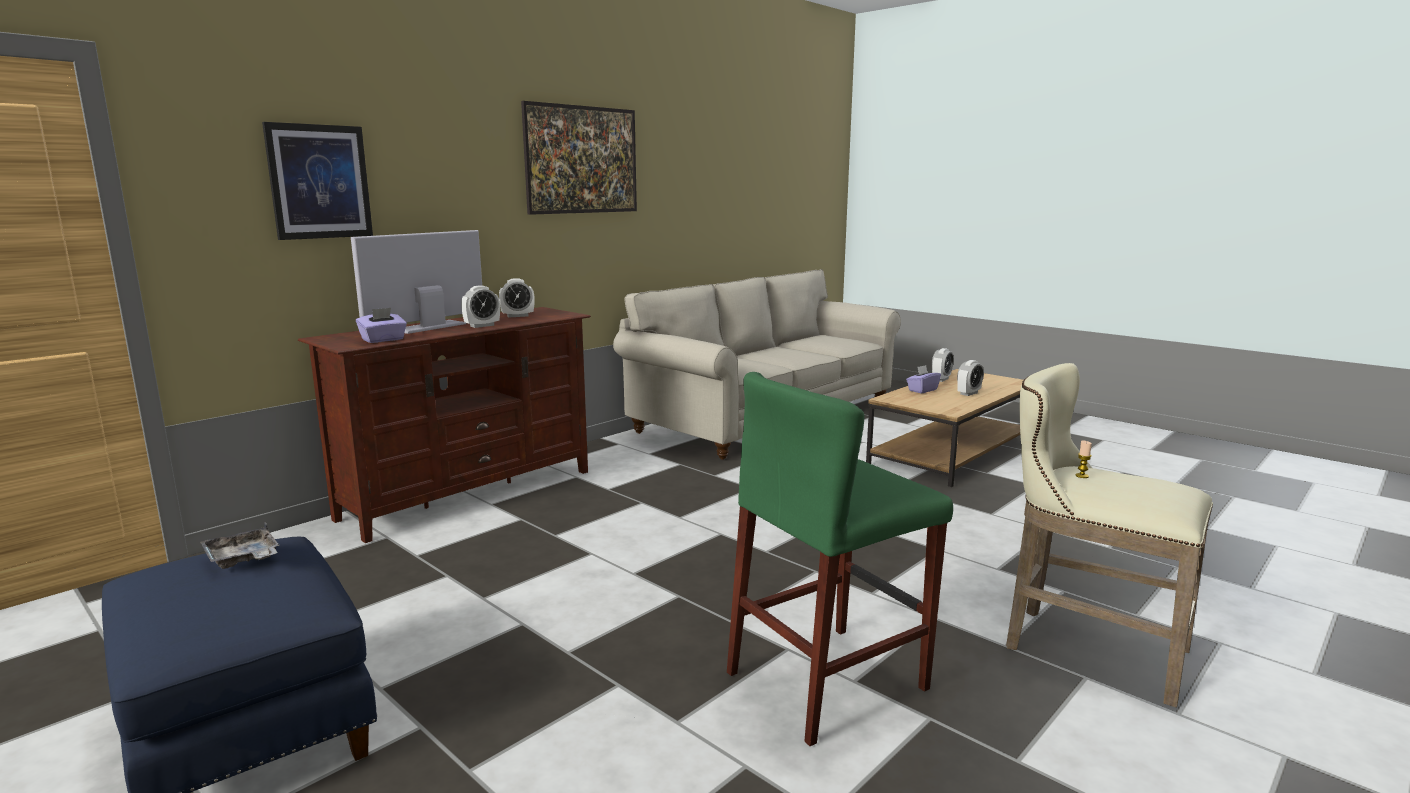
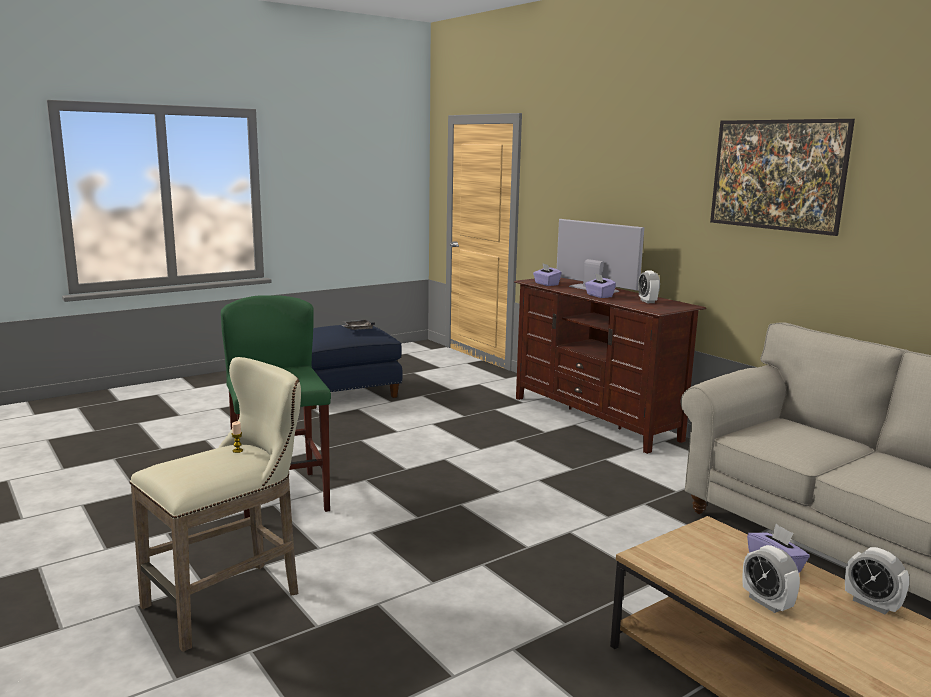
camera: 100 degrees right, 0 degrees up
(319, 182) = (585, 184): picture -> none
(482, 326) = (599, 296): alarm clock -> purple tissue box

